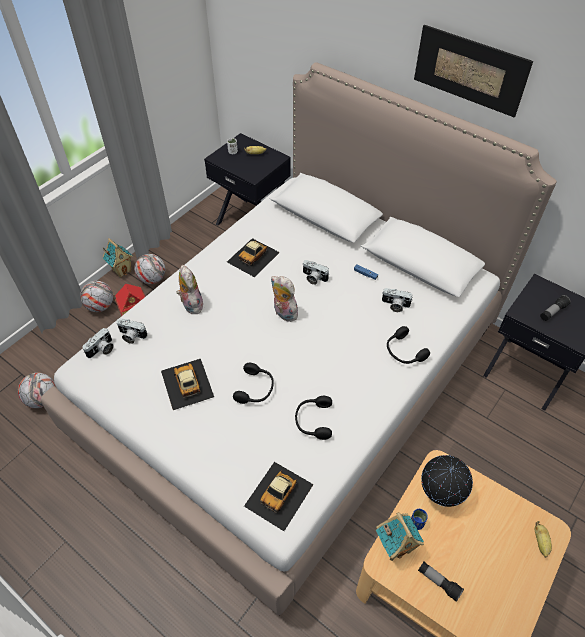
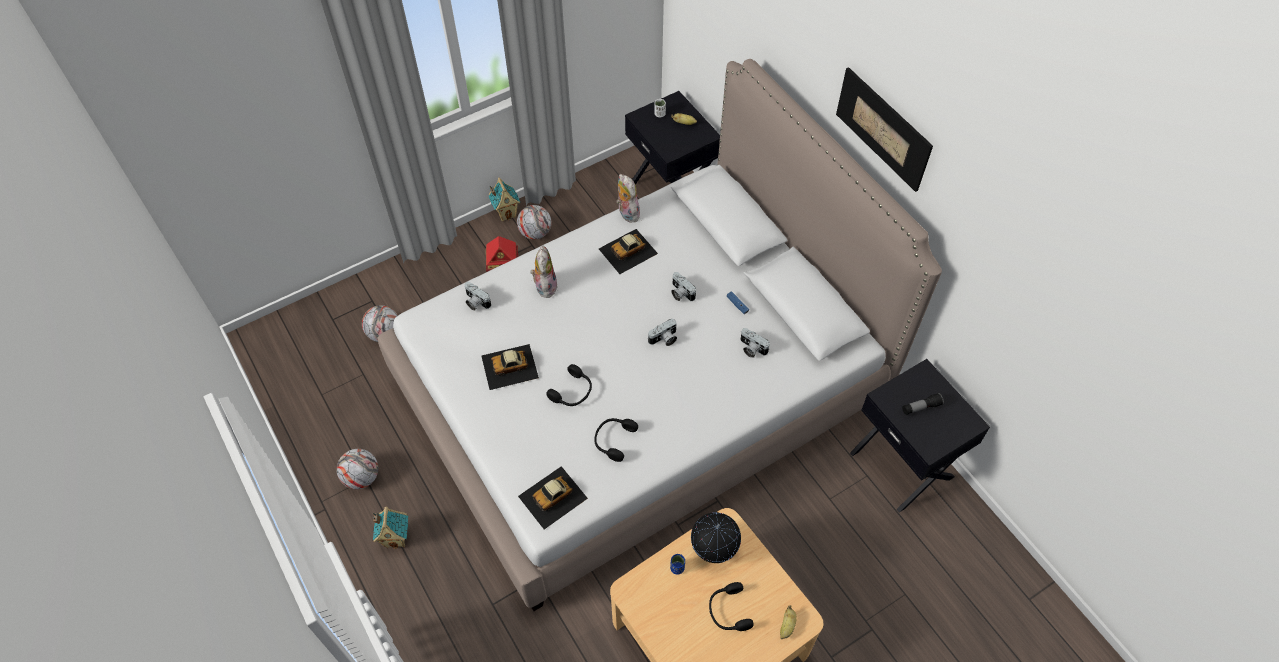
camera: 20 degrees right, 5 degrees up
(100, 306) = (471, 249): football -> football (362, 477)
(102, 350) = (444, 308): camera -> camera (664, 339)
(187, 384) = (510, 366): toy car -> toy car turned 105 degrees counterclockwise
(283, 313) = (632, 323): plush toy -> plush toy (627, 213)
(395, 546) = (647, 580): toy house -> toy house (396, 538)
(403, 352) = (735, 401): black headphones -> black headphones (728, 611)
(438, 582) = (672, 625): flashlight -> none

